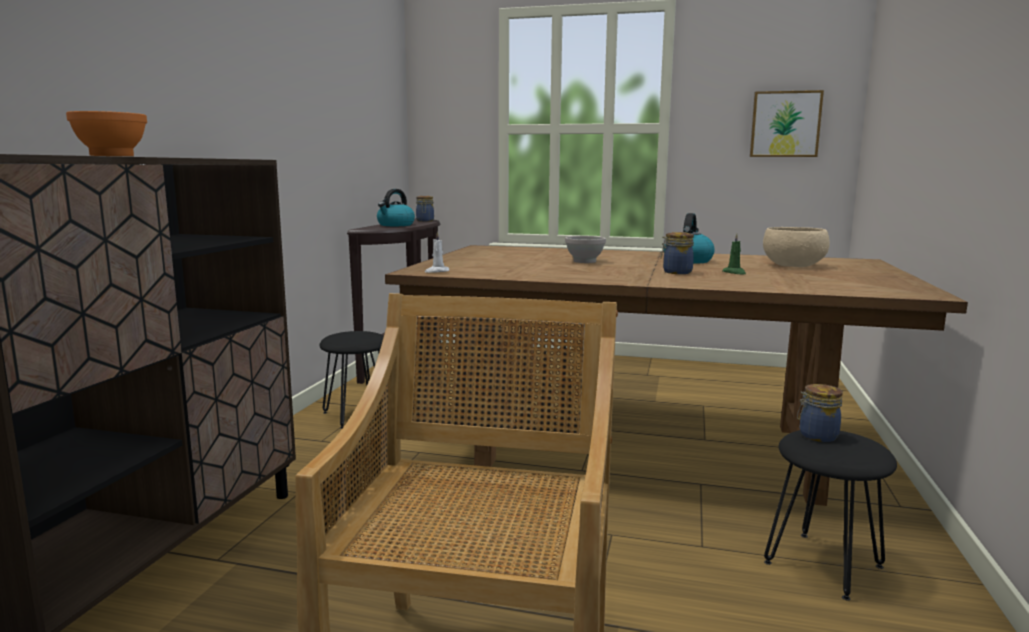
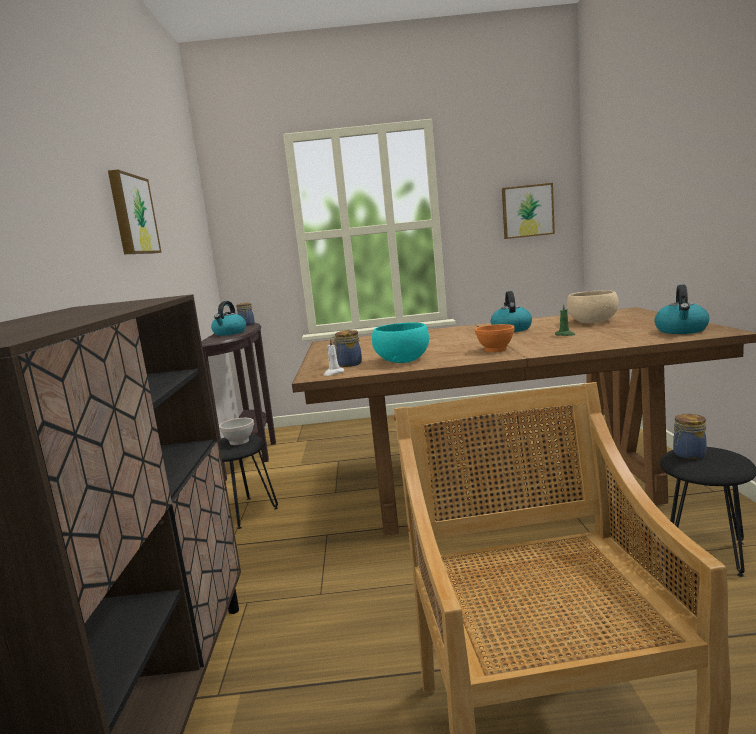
camera: 15 degrees left, 0 degrees up
(111, 156) = (88, 317): orange bowl -> orange bowl (496, 350)
(284, 81) = (132, 215): none -> picture
(520, 271) = (402, 360): none -> turquoise bowl
(585, 261) = (436, 343): white bowl -> white bowl (240, 441)
(676, 272) = (523, 341): jar -> jar (348, 364)
(876, 287) = (681, 330): none -> kettle

